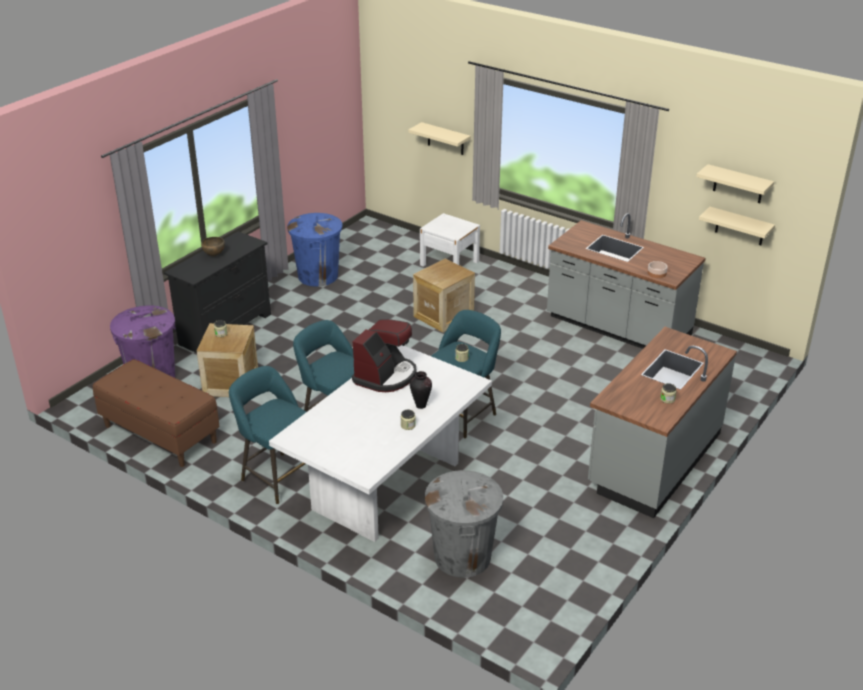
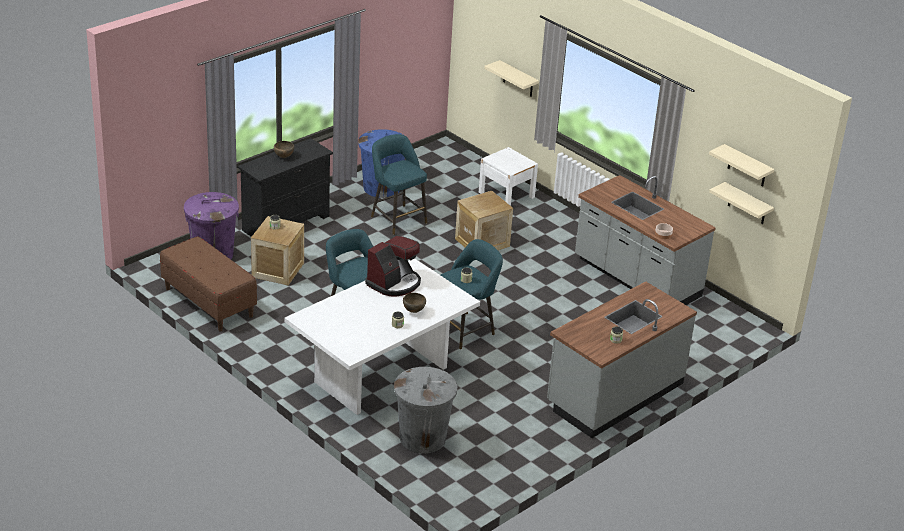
camera: 10 degrees right, 0 degrees up
(277, 476) = (294, 352): turquoise stool -> turquoise stool (397, 218)
(420, 405) = (413, 311): vase -> brown bowl

